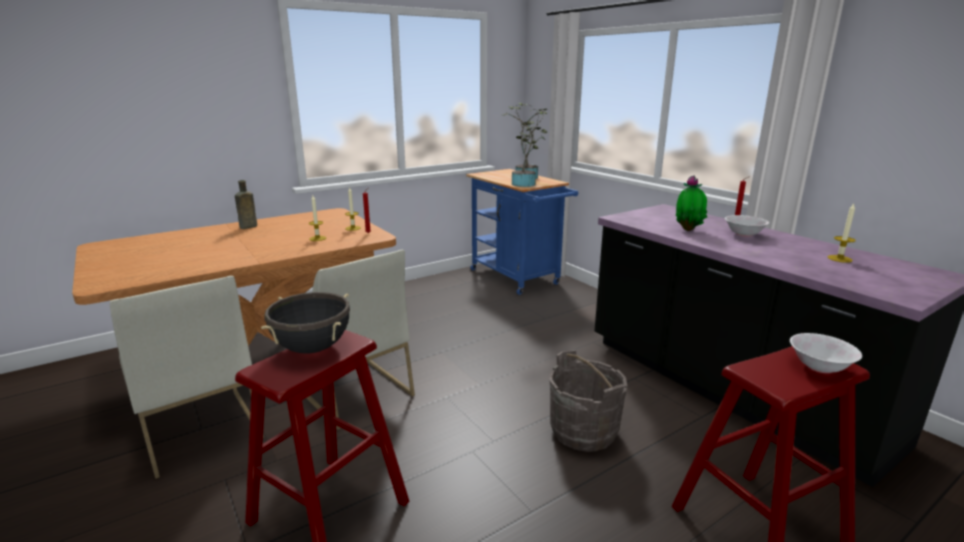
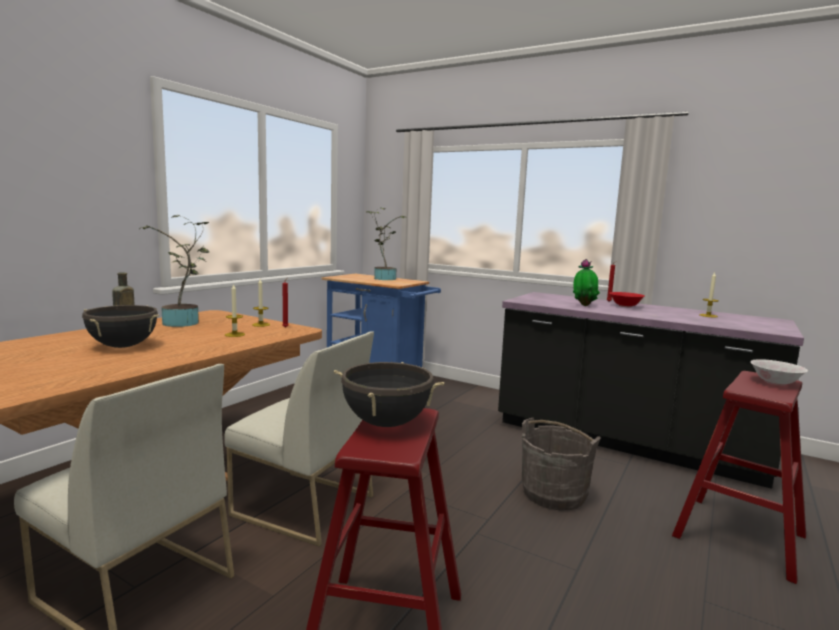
camera: 25 degrees left, 10 degrees down
(225, 244) = (123, 346): none -> black cooking pot
(525, 184) = (394, 283): potted plant -> potted plant (183, 323)
(743, 234) = (625, 306): white bowl -> red bowl

